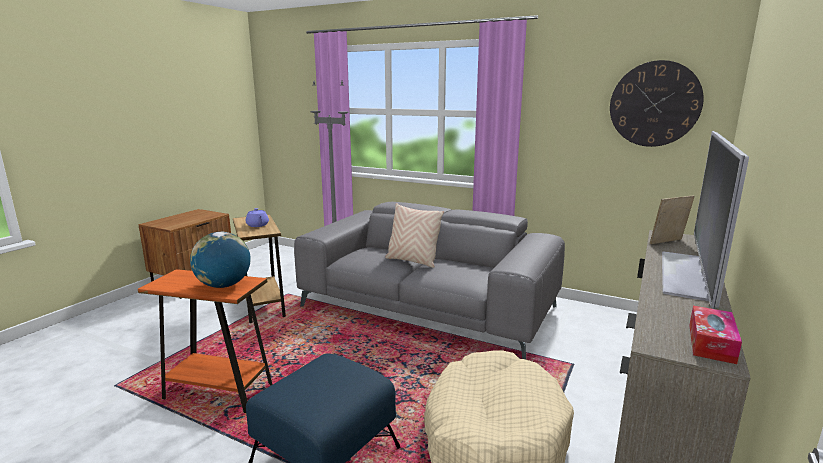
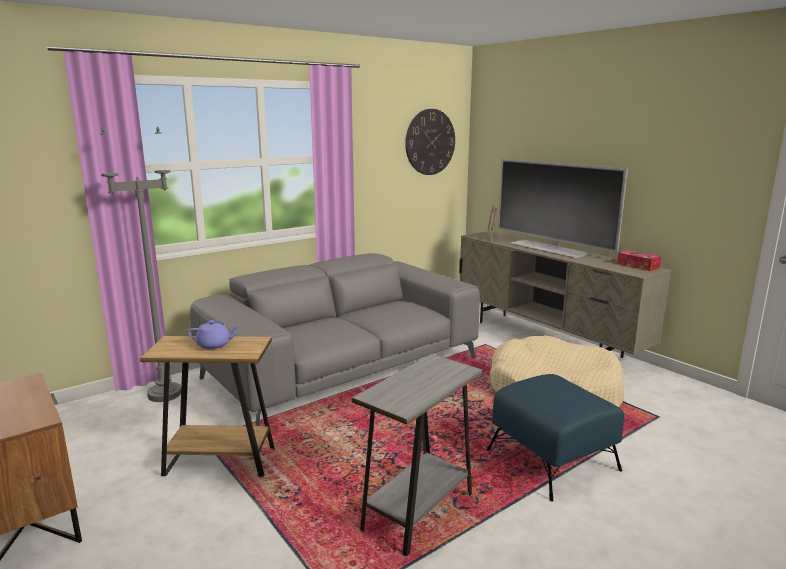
camera: 65 degrees left, 0 degrees up
(218, 392) = (418, 512): orange side table -> grey side table
(224, 285) = (438, 372): globe -> none
(412, 261) = (349, 321): beige pillow -> none

